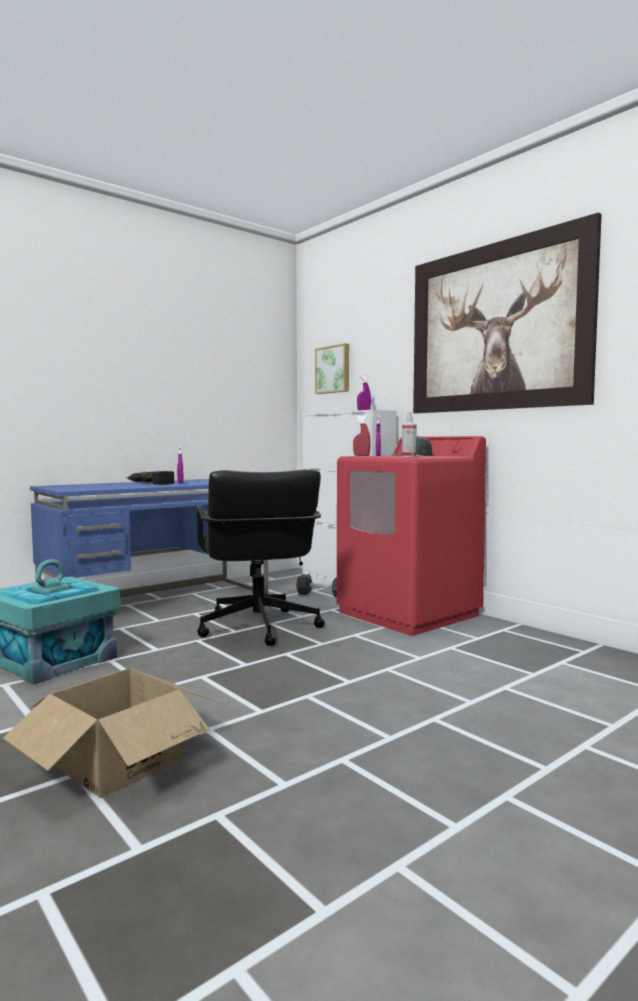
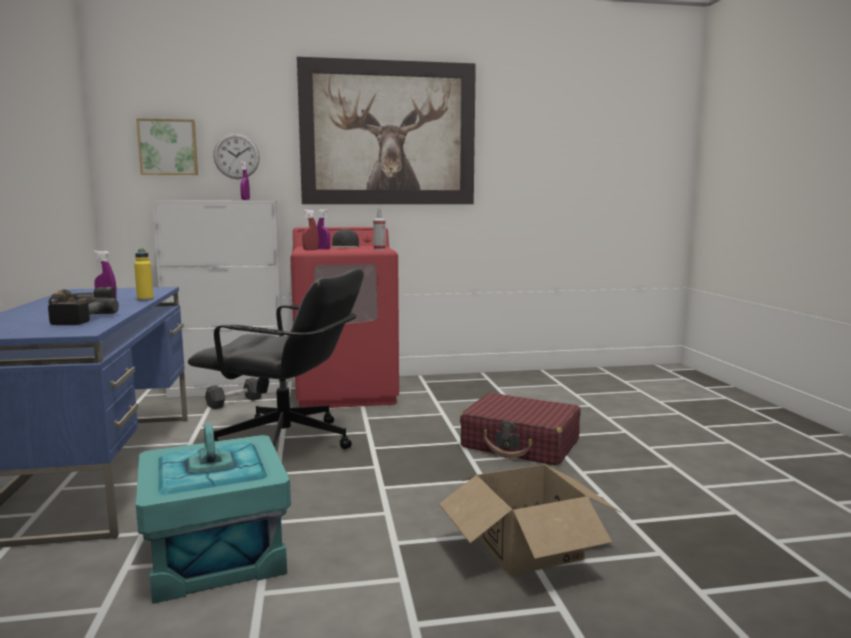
camera: 60 degrees left, 5 degrees up
(108, 486) = (75, 319): none -> power drill
(198, 484) = (145, 299): none -> yellow bottle
(373, 371) = (236, 156): none -> wall clock
(386, 709) = (521, 444): none -> red suitcase

